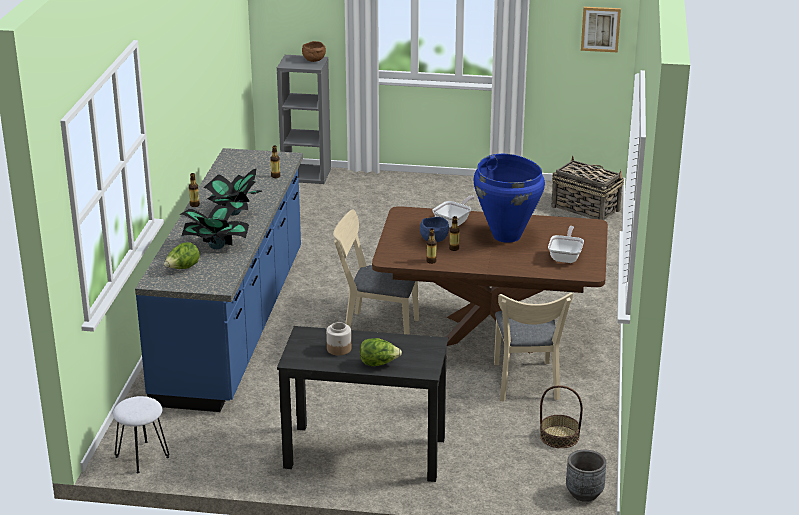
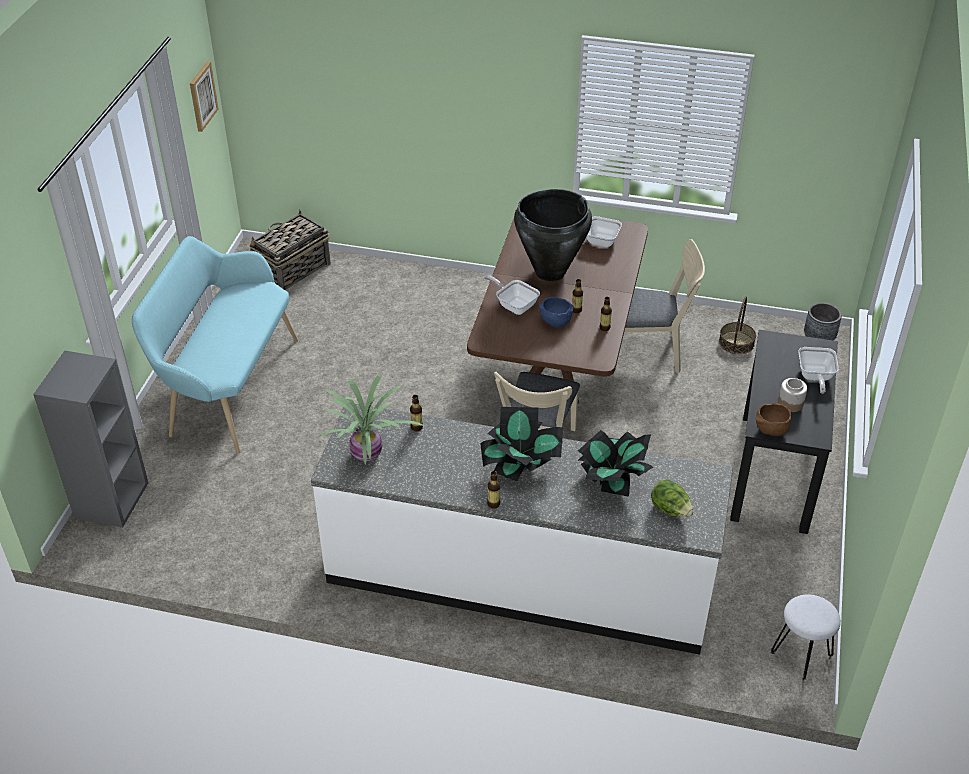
camera: 85 degrees left, 15 degrees up
(233, 325) = (519, 577): blue counter -> white counter
(247, 163) = (368, 454): none -> potted plant
(313, 60) = (74, 364): brown bowl -> brown bowl (770, 431)
(378, 364) = (815, 377): lettuce -> frying pan
(428, 199) = (227, 388): none -> turquoise bench
(507, 236) = (550, 272): blue vase -> black vase

